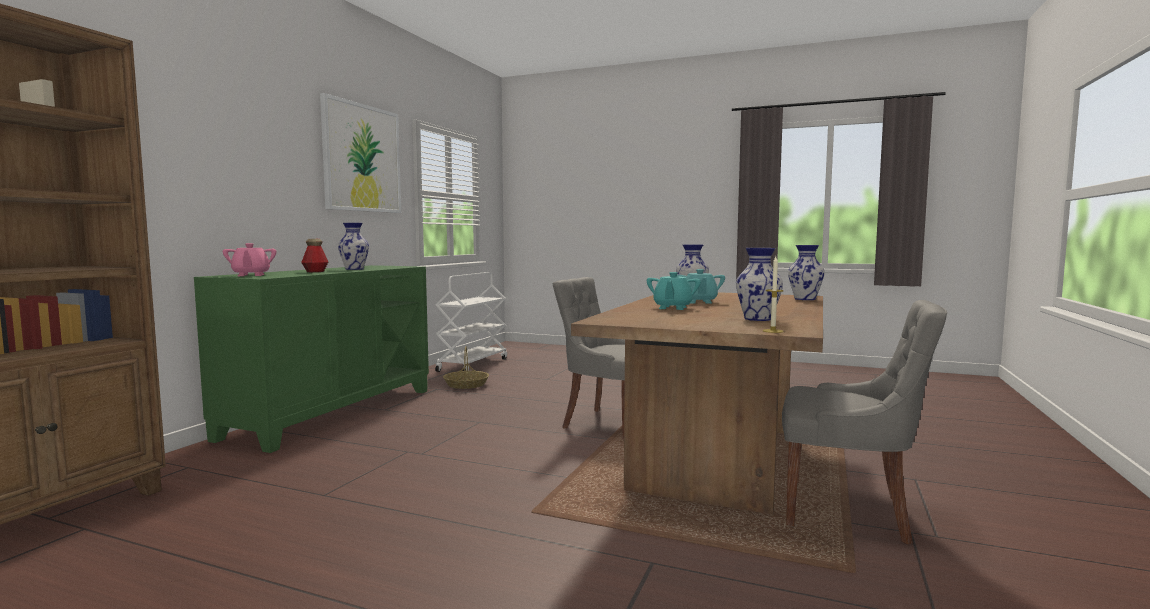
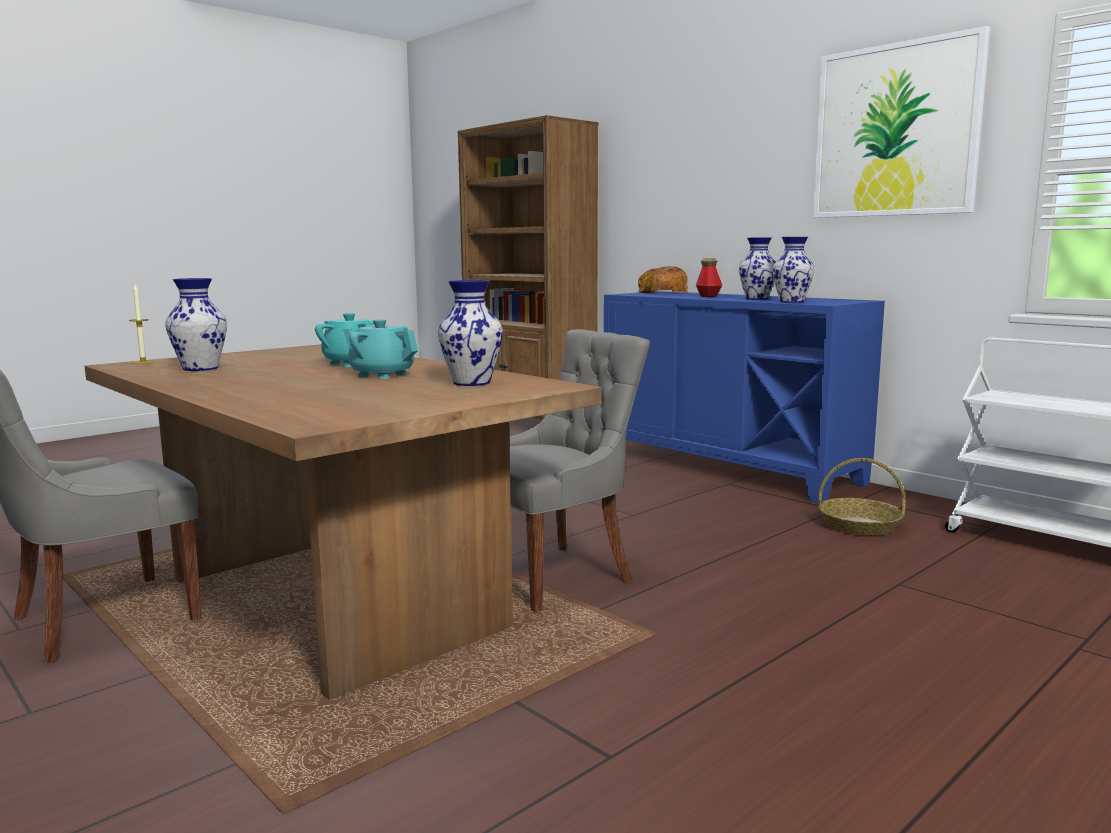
camera: 115 degrees right, 5 degrees up
(251, 275) = (660, 293): pink teapot -> bread
(332, 413) = (728, 467): green cabinet -> blue cabinet
(805, 299) = (280, 414): vase -> vase (792, 302)

